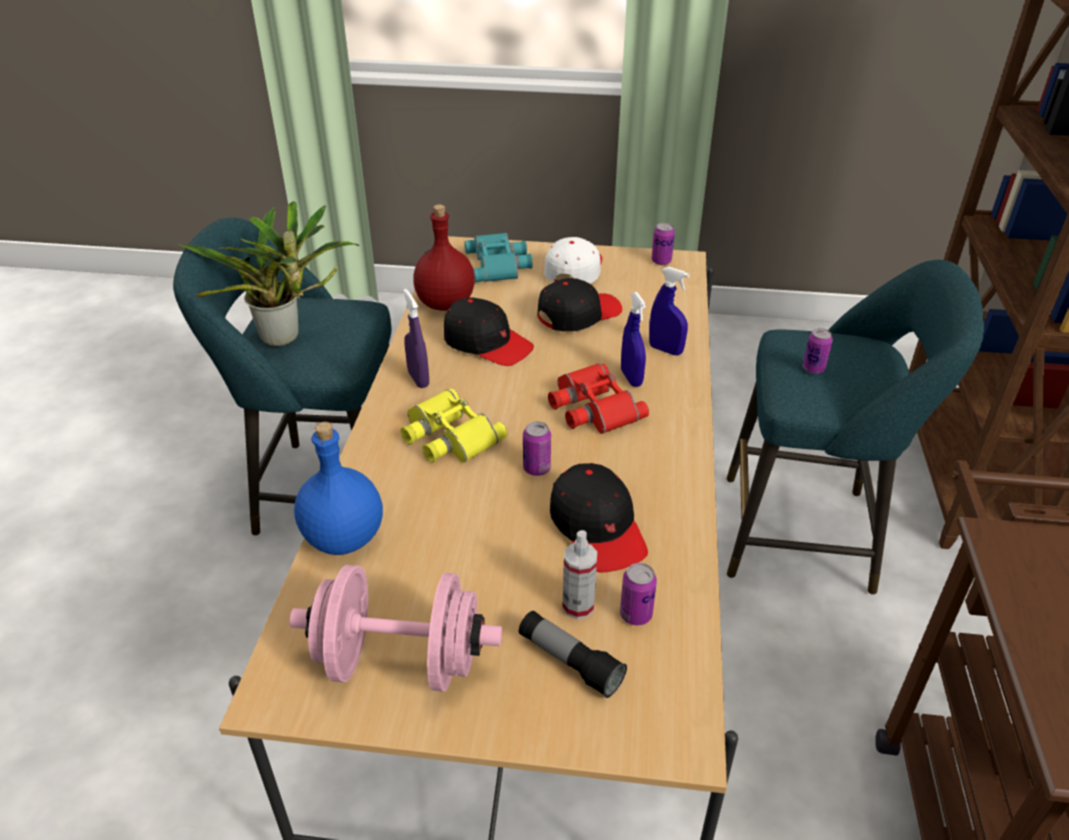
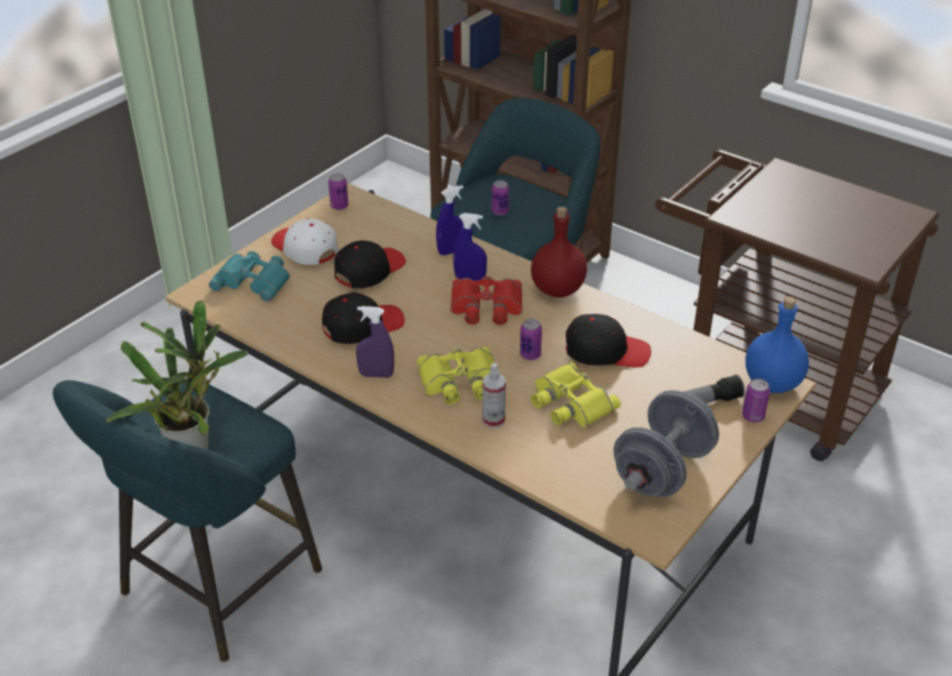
camera: 60 degrees left, 0 degrees up
(344, 539) = (532, 464): blue bottle -> blue bottle (773, 383)
(401, 662) = (662, 470): pink dumbbell -> grey dumbbell
(446, 303) = (283, 327): red bottle -> red bottle (557, 289)
(473, 530) = (569, 403): none -> yellow binoculars
(578, 314) = (369, 270): black cap -> black cap turned 45 degrees clockwise
(578, 606) = (665, 384): spray bottle -> spray bottle (493, 420)
(635, 614) = (686, 365): can -> can (753, 416)

